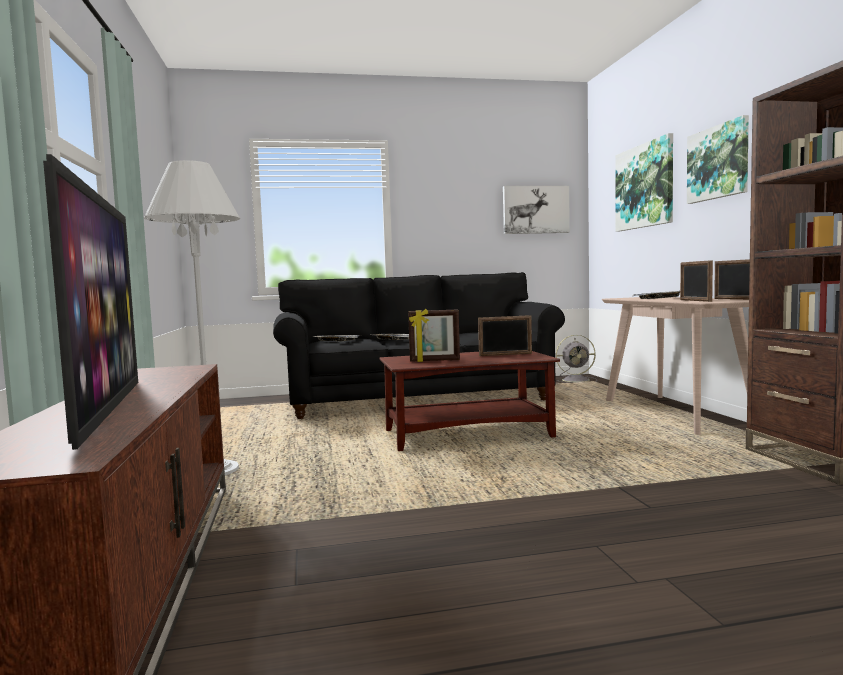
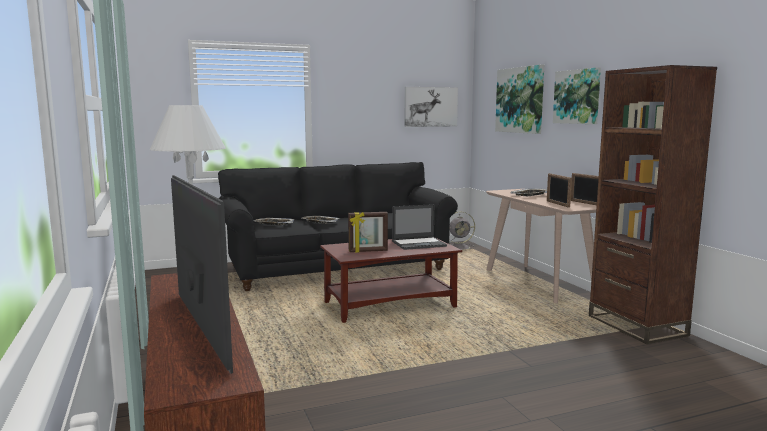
camera: 10 degrees left, 5 degrees up
(505, 354) = (419, 244): picture frame -> laptop

